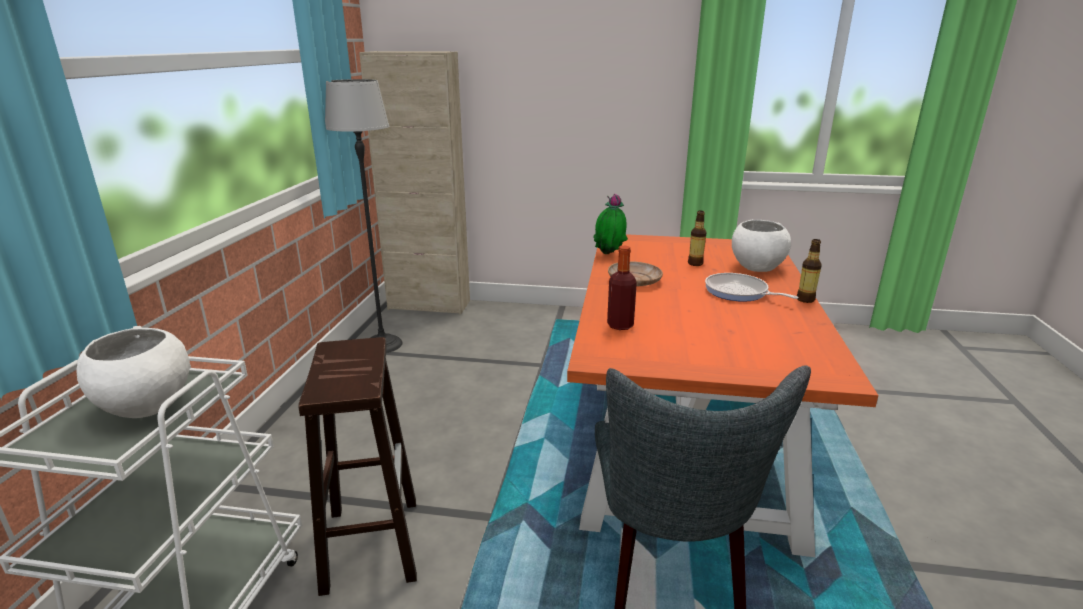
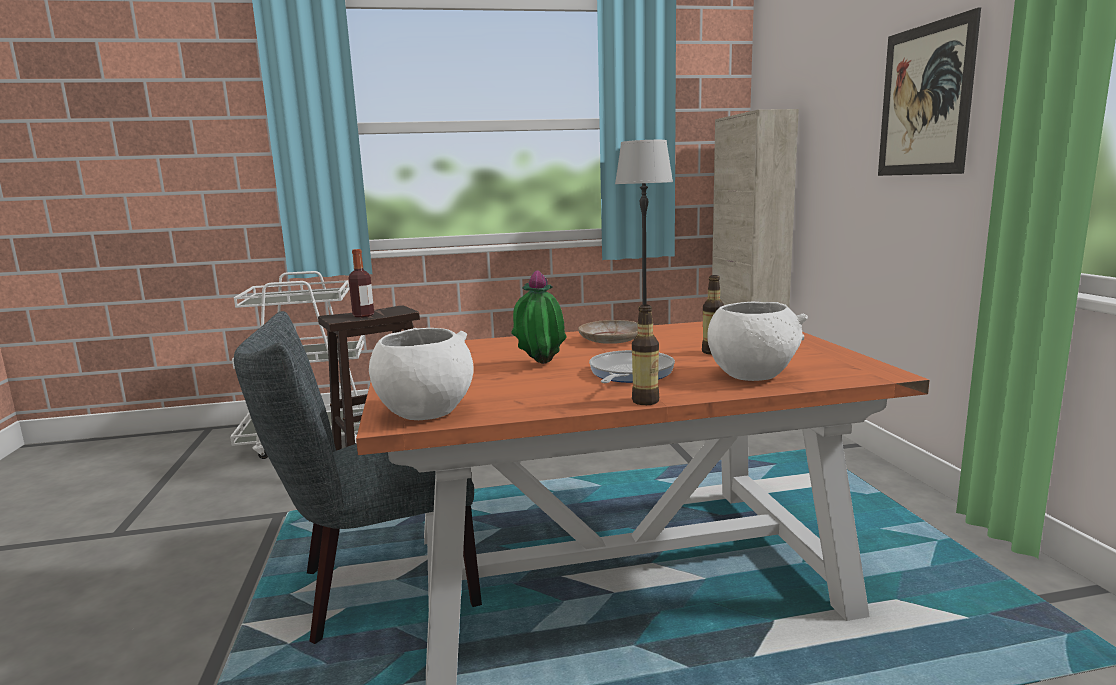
camera: 70 degrees right, 10 degrees down
(146, 406) = (301, 296): white bowl -> white bowl (425, 412)
(608, 64) = (925, 100): none -> picture
(609, 255) = (683, 326): potted plant -> potted plant (539, 365)
(620, 325) = (480, 348): bottle -> bottle (363, 315)

